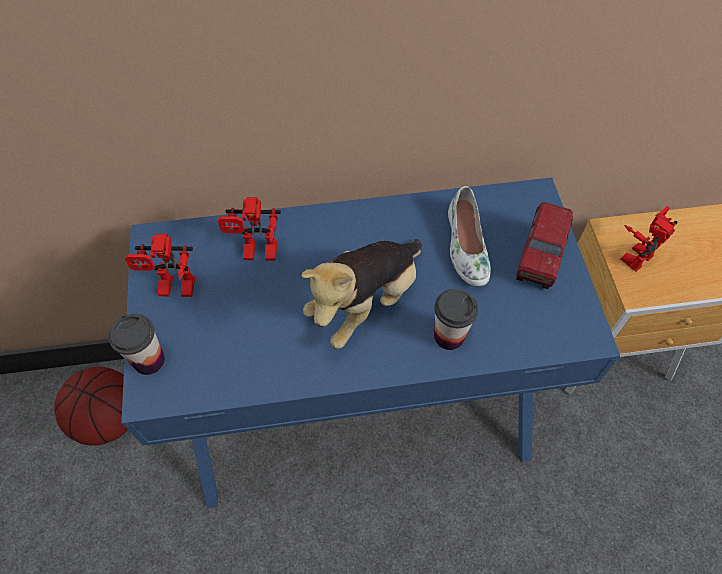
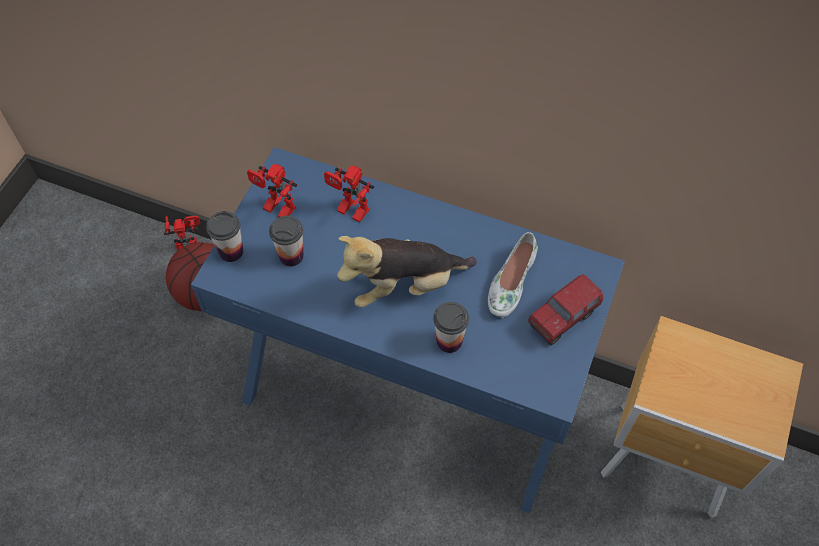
camera: 30 degrees right, 0 degrees up
(222, 331) = (291, 256): none -> cup
(634, 253) = (679, 364): toy robot -> toy robot (188, 242)

